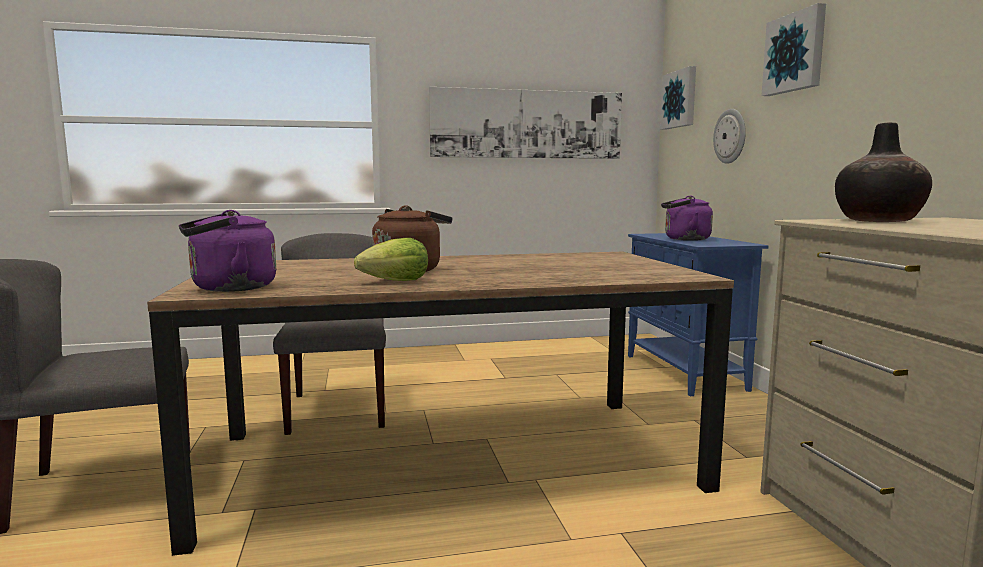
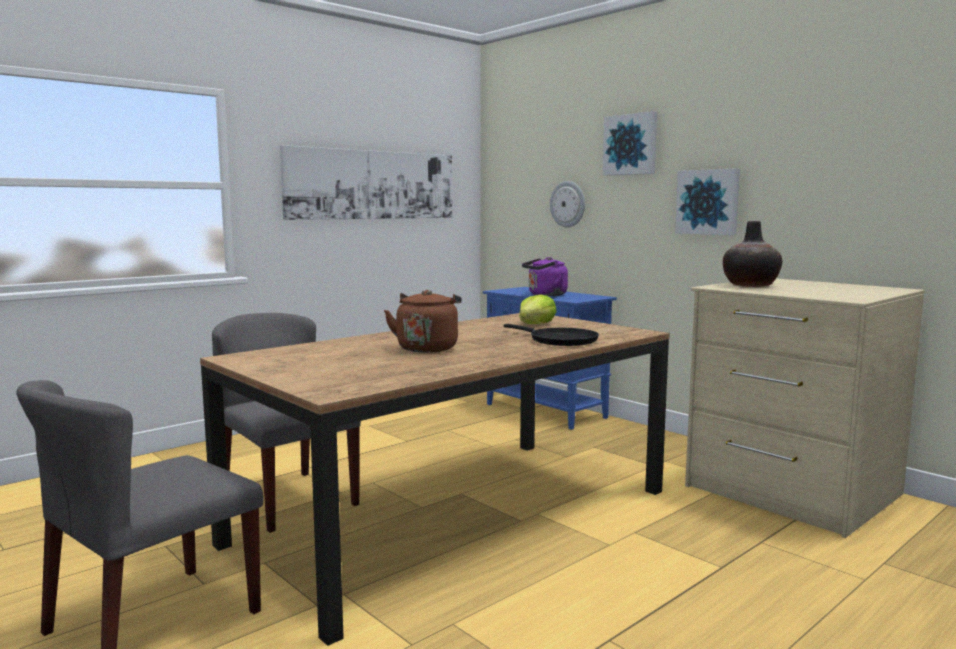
camera: 30 degrees left, 0 degrees up
(229, 288) = (341, 384): purple kettle -> none
(396, 282) = (457, 360): lettuce -> lettuce (536, 324)
(565, 275) = (559, 340): none -> black frying pan
(680, 99) = (506, 165): picture -> picture (708, 202)

